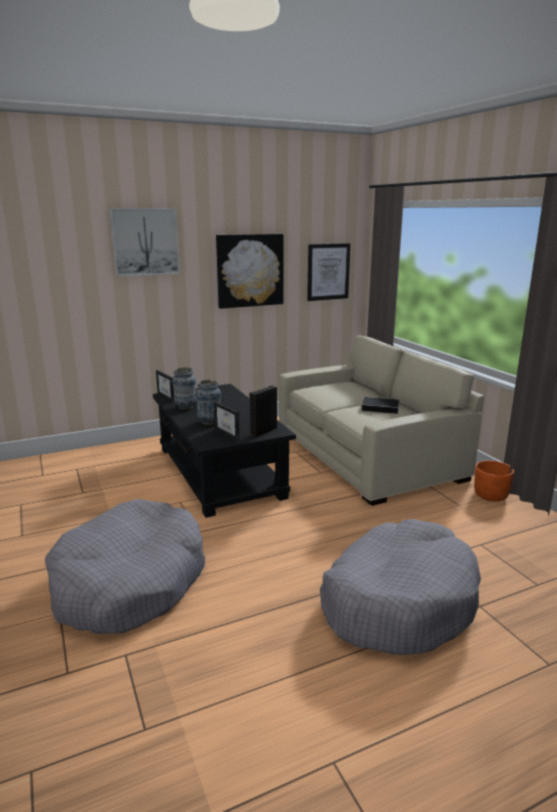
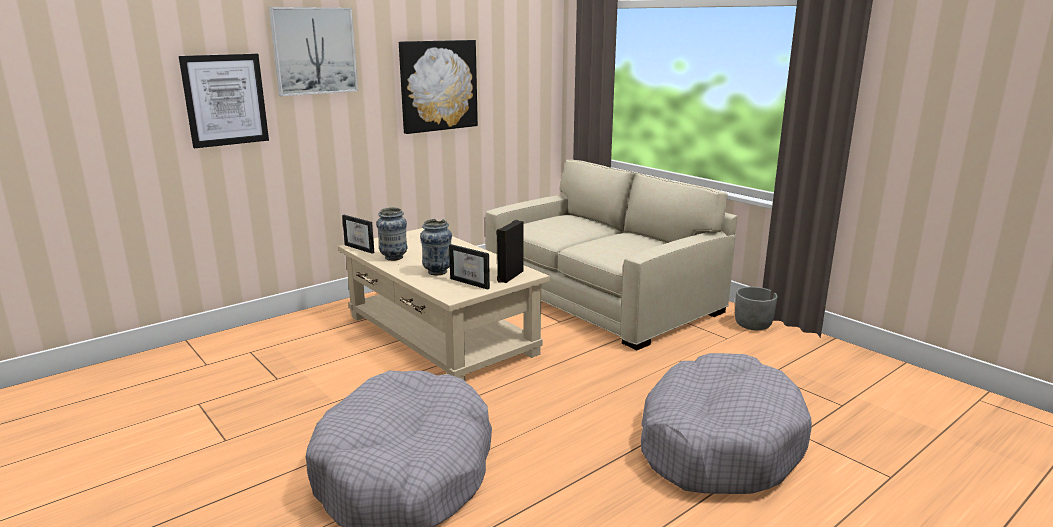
camera: 15 degrees left, 0 degrees up
(219, 472) = (440, 335): black coffee table -> beige coffee table
(328, 272) = (524, 85): picture -> picture (225, 100)
(381, 408) = (623, 239): book -> none
(491, 496) = (753, 325): orange planter -> grey planter

